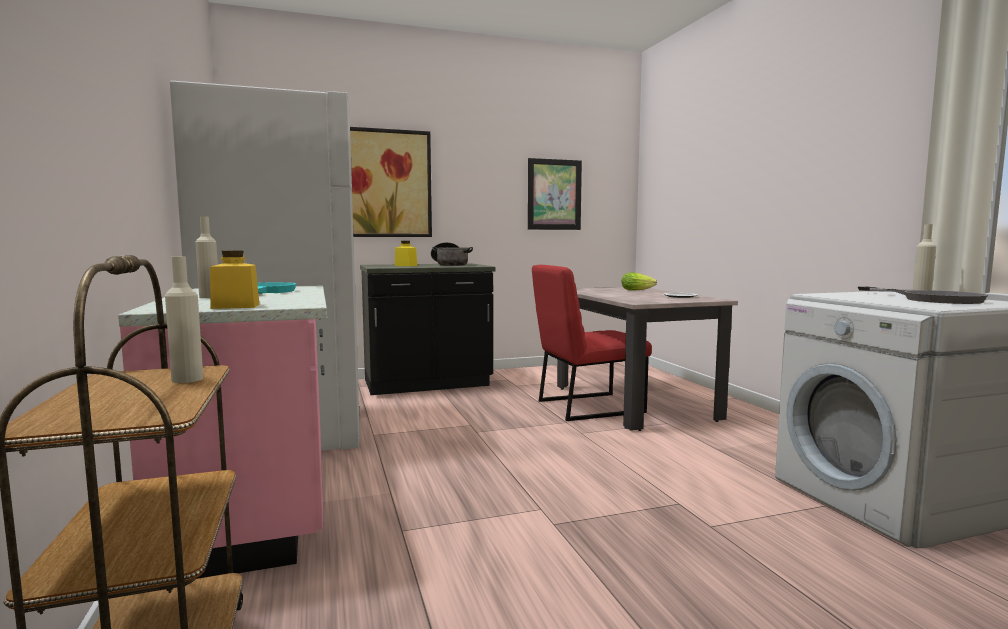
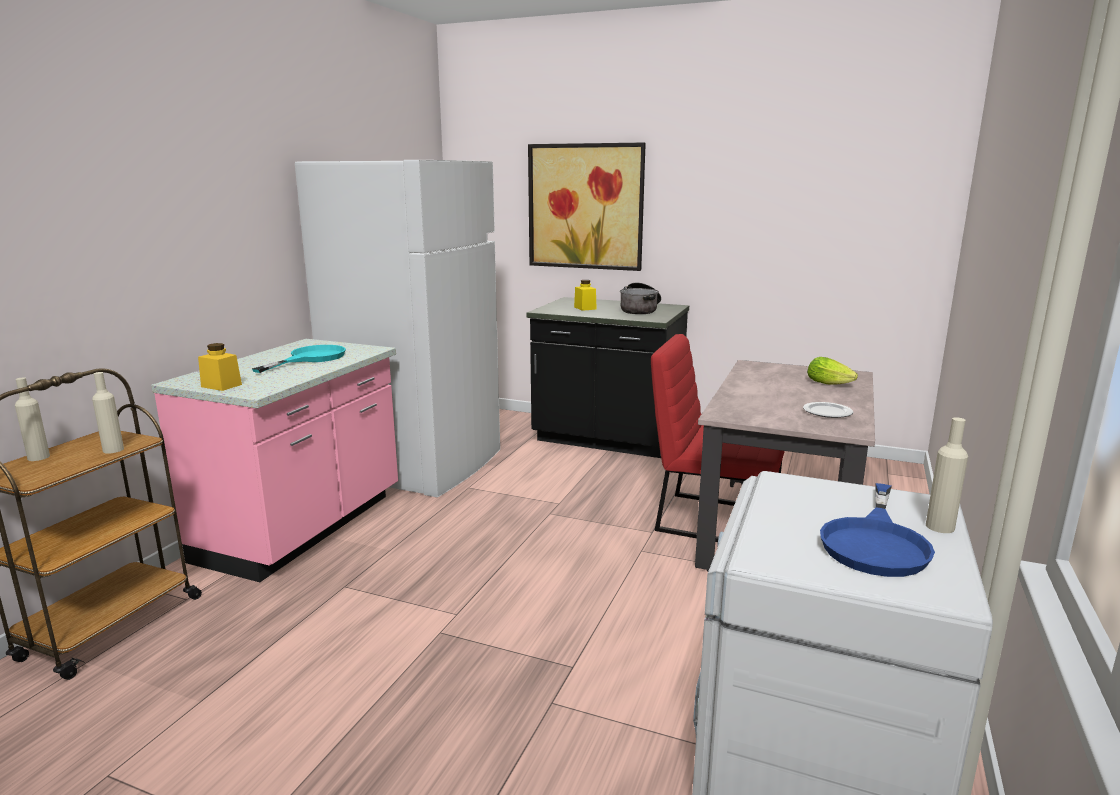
camera: 40 degrees right, 10 degrees up
(209, 297) = (259, 363): beige bottle -> beige bottle (38, 457)
(554, 194) = (813, 219): picture -> none
(930, 299) = (876, 542): grey frying pan -> blue frying pan

